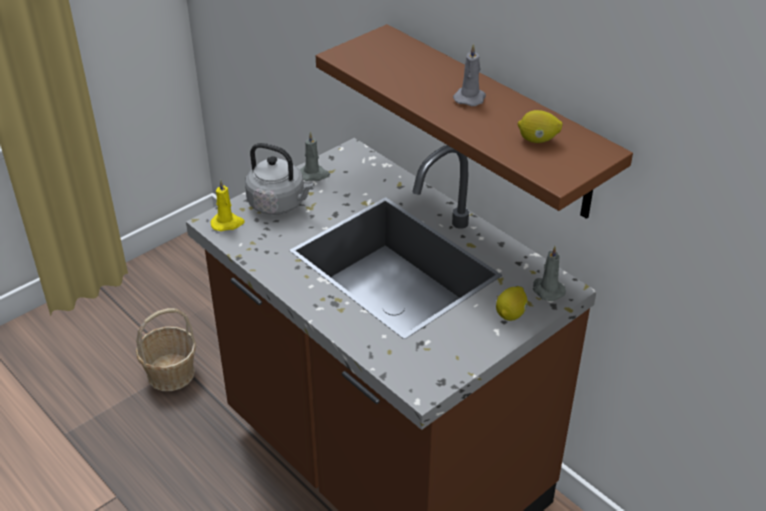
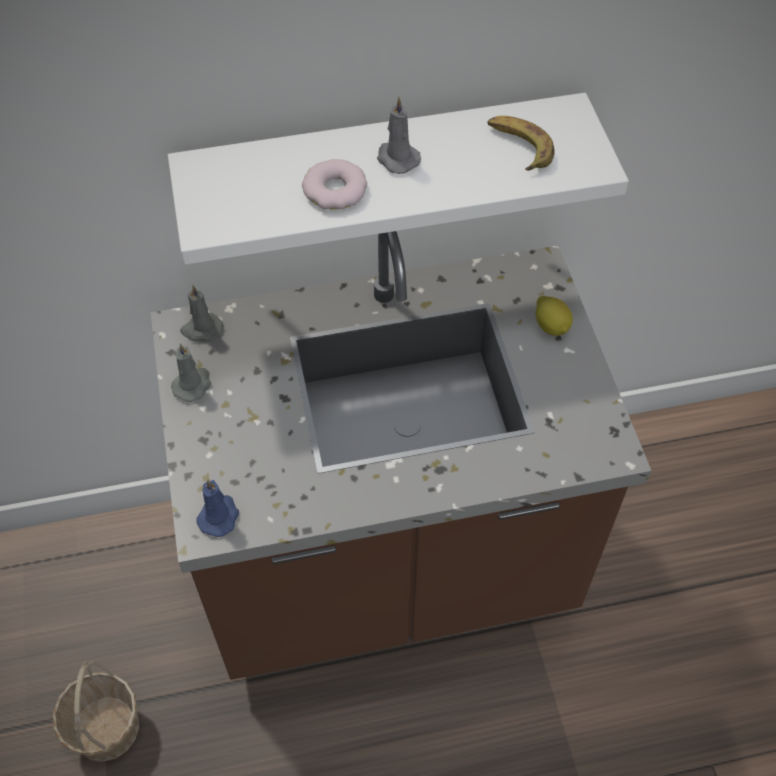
camera: 60 degrees left, 15 degrees up
(227, 223) = (219, 516): yellow candle -> blue candle
(279, 204) = (223, 445): grey kettle -> none
(416, 85) = (335, 190): none -> donut
(495, 122) = (382, 167): brown shelf -> white shelf
(537, 140) = (518, 147): lemon -> banana
(547, 290) = (534, 280): grey candle -> grey candle (201, 329)

